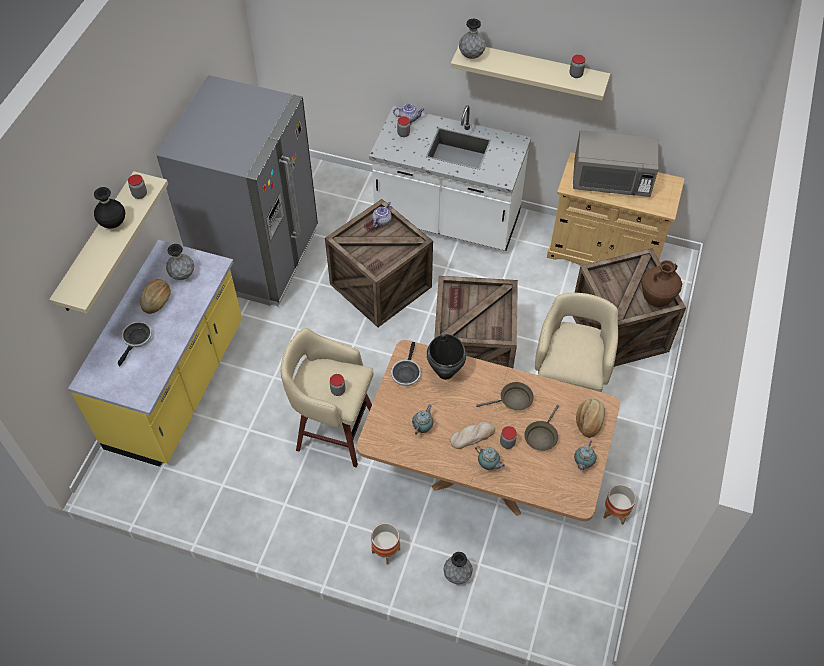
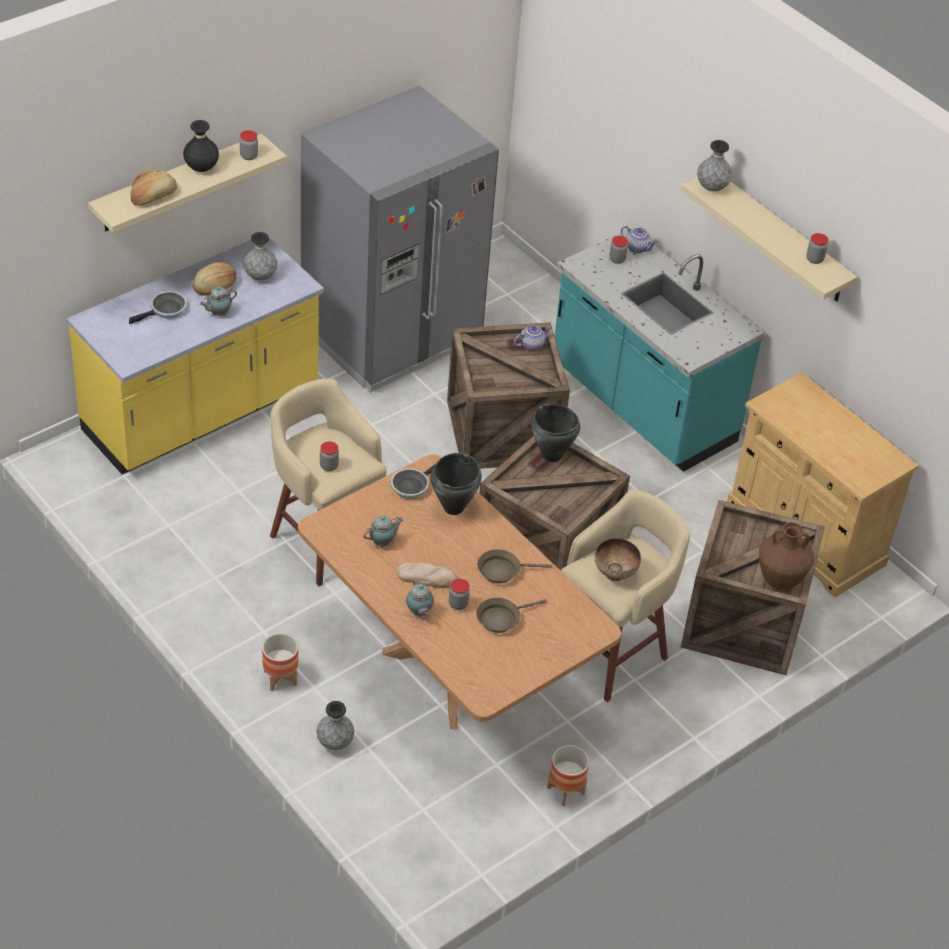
camera: 30 degrees right, 10 degrees down
(447, 220) = (641, 406): white counter -> turquoise counter
(458, 293) = (551, 455): none -> black cooking pot
(513, 400) = (502, 570): brown frying pan -> brown frying pan turned 150 degrees clockwise
(576, 357) = (615, 574): none -> bowl
(582, 464) = (521, 667): teapot -> teapot (218, 313)
(589, 421) = (568, 634): bread -> bread (153, 197)
(611, 180) = (822, 423): grey microwave -> none

